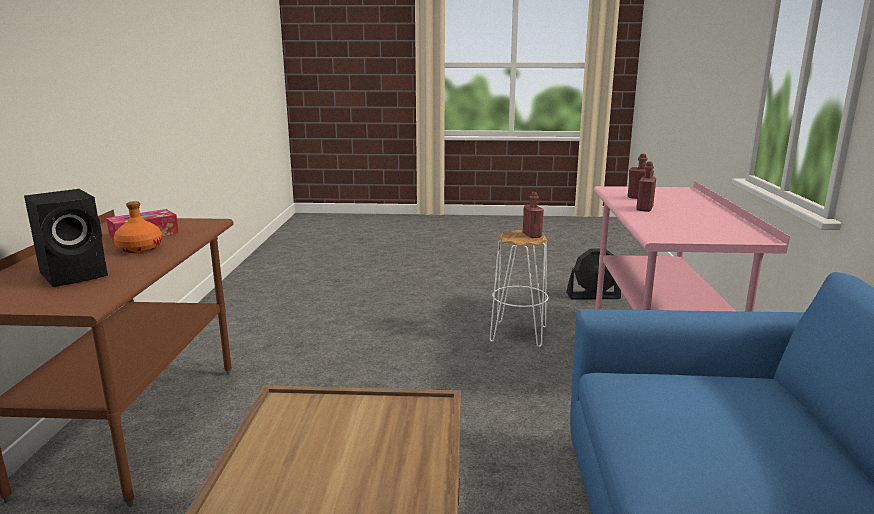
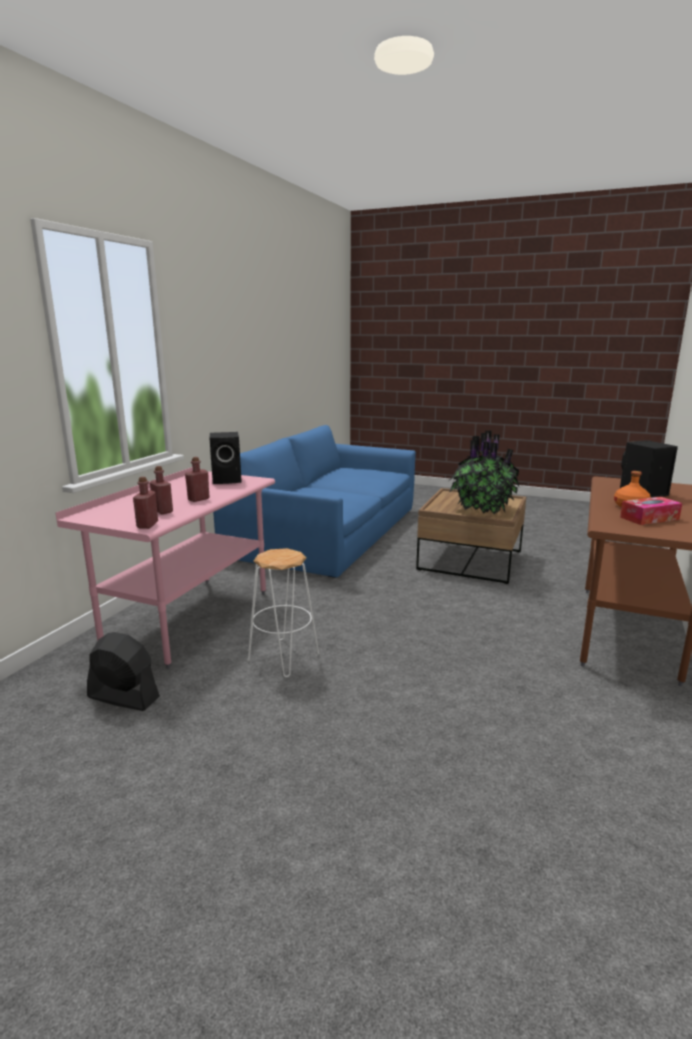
camera: 160 degrees left, 0 degrees up
(326, 427) = (481, 510): none -> potted plant
(532, 235) = (270, 555): red bottle -> red bottle (147, 525)
(693, 233) = (228, 480): none -> black speaker

